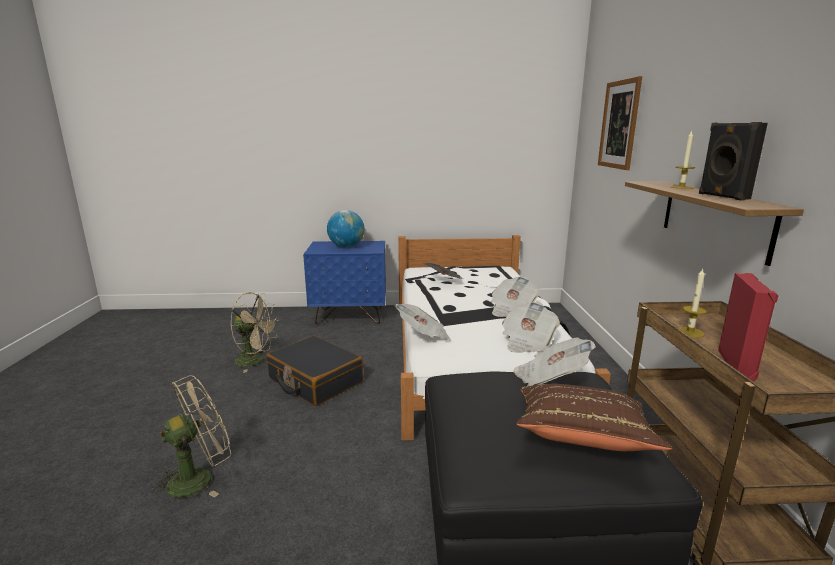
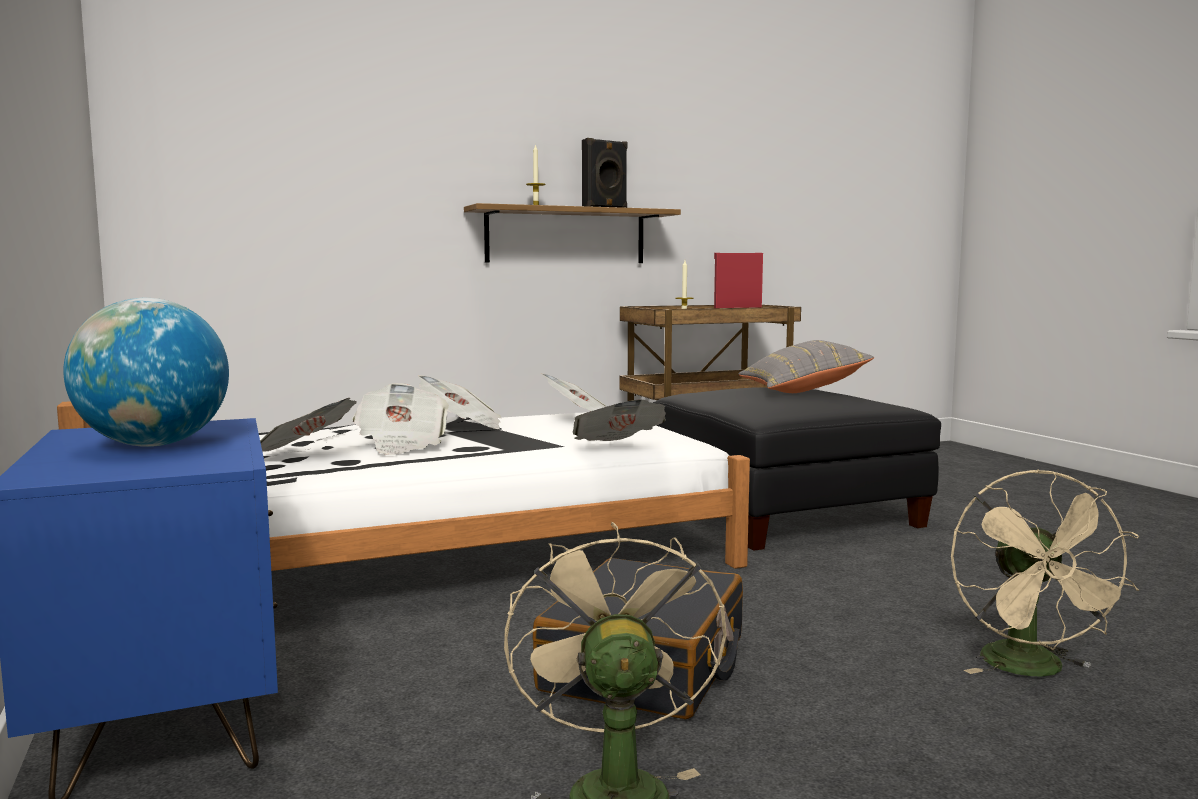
camera: 110 degrees left, 10 degrees down
(199, 478) = (1032, 670): beige fan -> beige fan turned 120 degrees counterclockwise
(550, 379) = (713, 395): newspaper -> newspaper (401, 445)
(581, 437) = (802, 390): brown pillow -> grey pillow
(619, 124) = (308, 125): picture -> none

